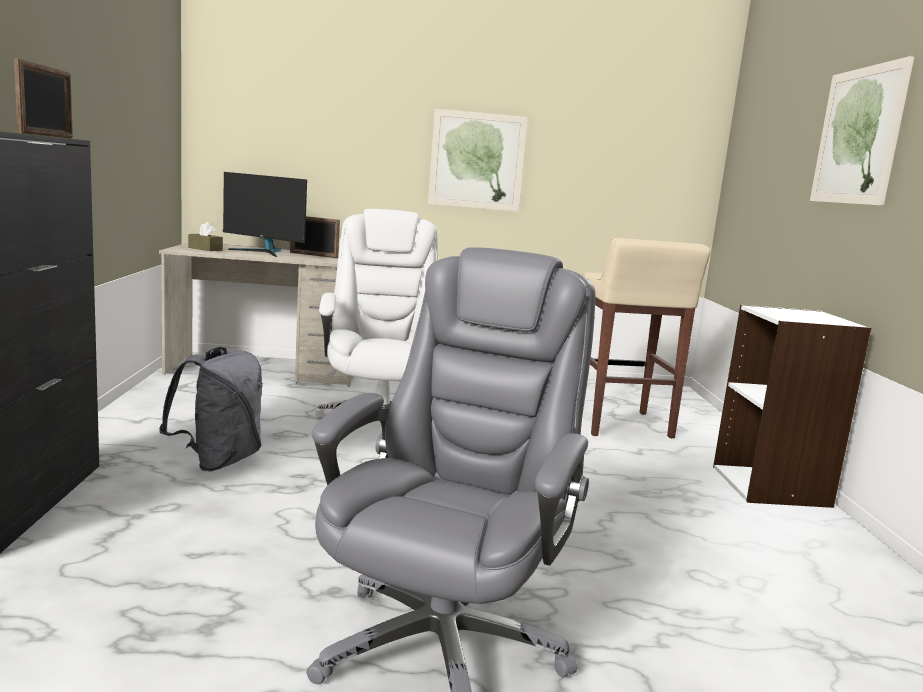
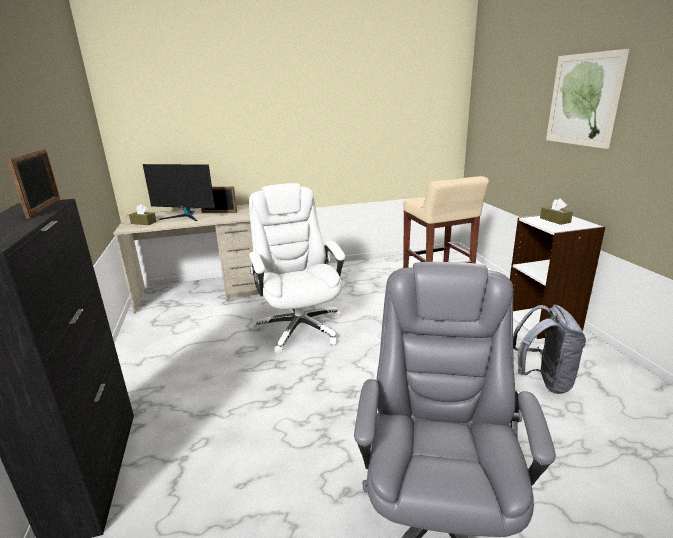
camera: 10 degrees left, 10 degrees up
(218, 461) = (212, 388): grey backpack -> grey backpack (543, 380)
(477, 161) = (315, 128): picture -> none
(796, 313) = (555, 220): none -> brown tissue box

